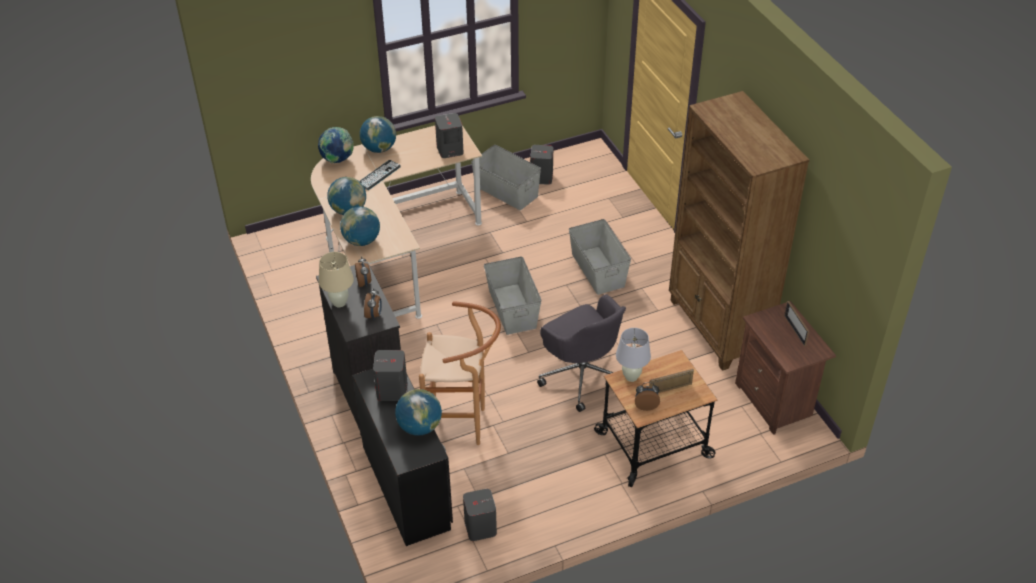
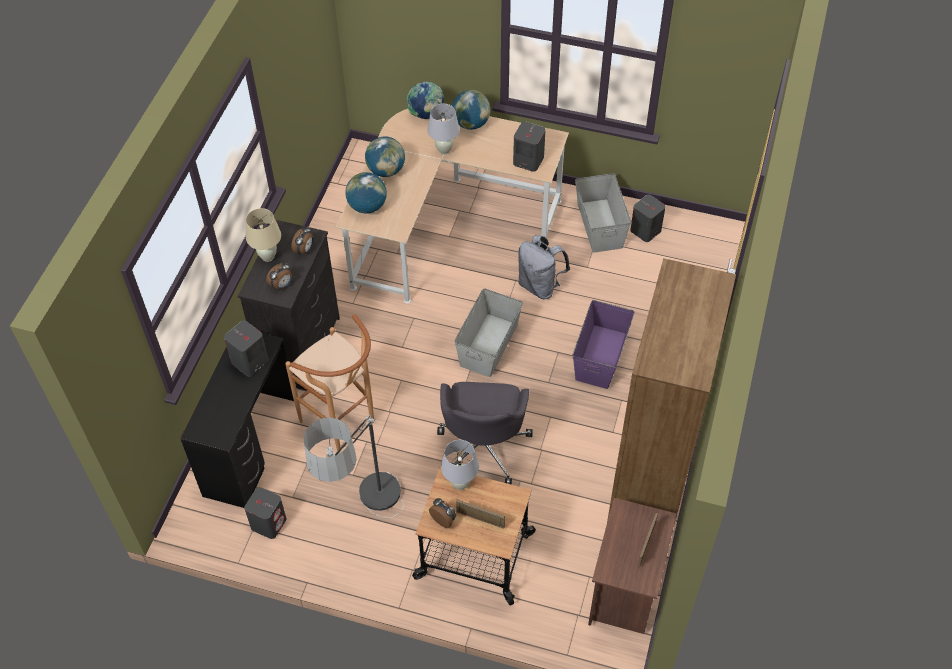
camera: 40 degrees right, 10 degrees up
(379, 175) = (444, 150): keyboard -> white table lamp
(419, 427) = (236, 408): globe -> none
(506, 251) = (540, 285): none -> grey backpack
(553, 476) = (367, 521): none -> floor lamp
(598, 269) = (601, 356): grey storage box -> purple storage box

